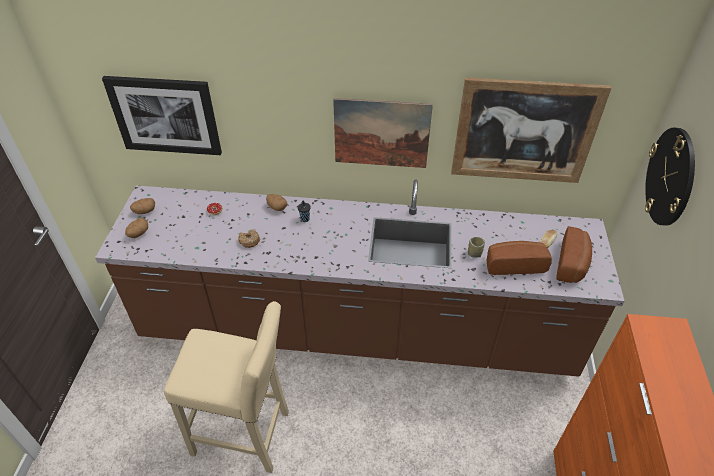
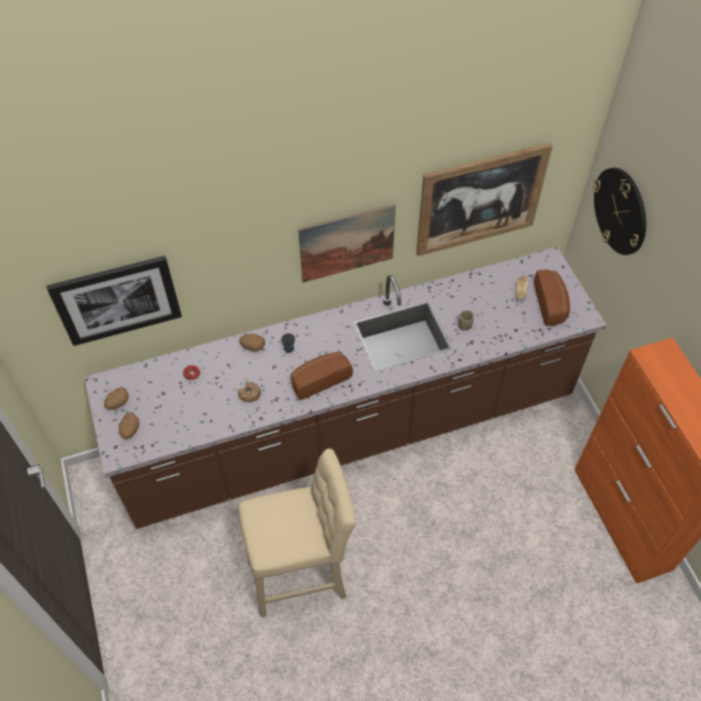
camera: 25 degrees left, 10 degrees up
(514, 264) = (503, 323): bread -> bread (319, 379)

